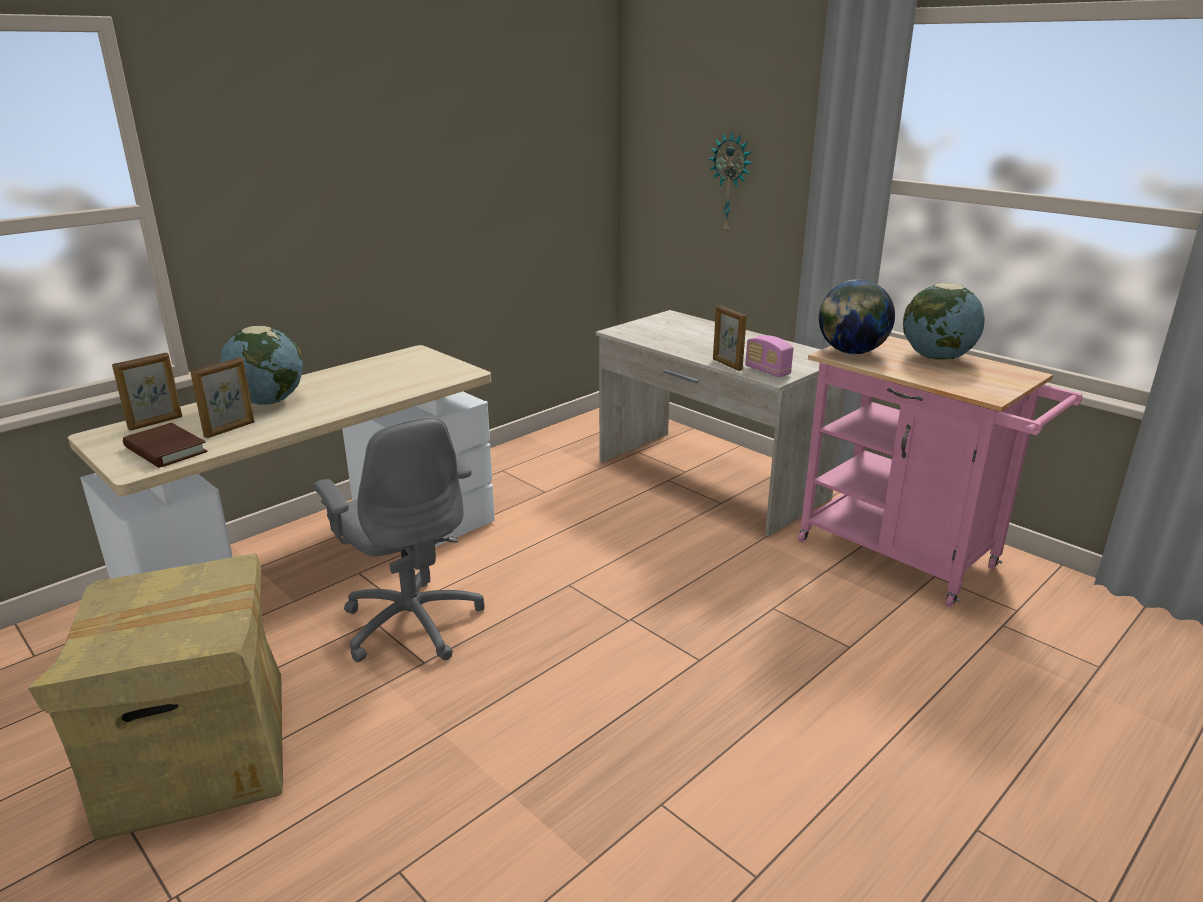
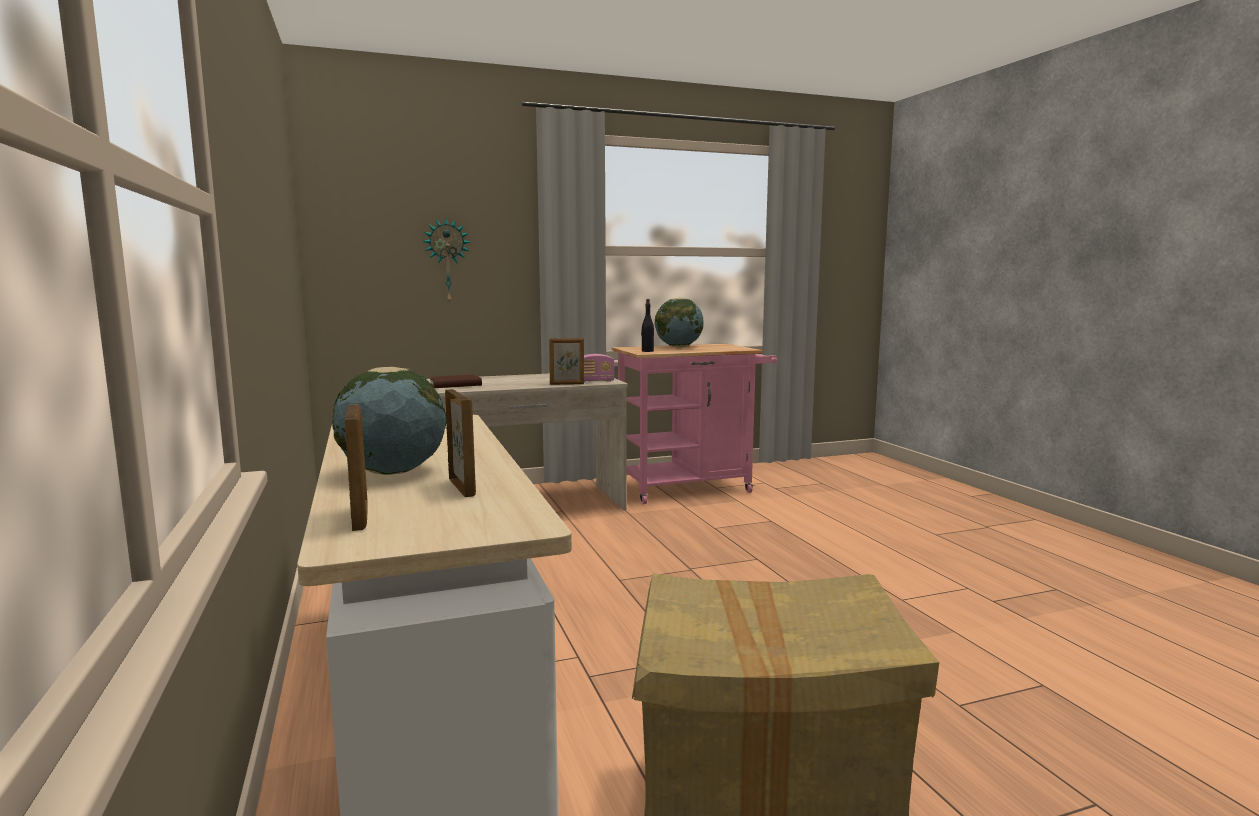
camera: 65 degrees left, 15 degrees down
(165, 450) = (481, 513): brown book -> brown book (455, 385)
(412, 622) = (610, 655): grey office chair -> none
(851, 352) = (647, 351): globe -> black bottle

